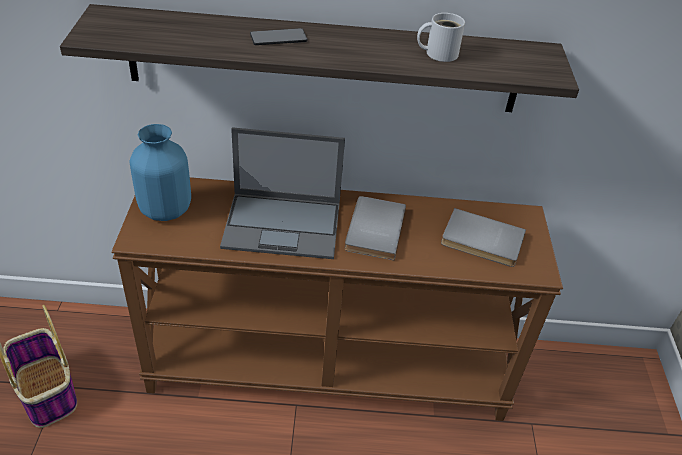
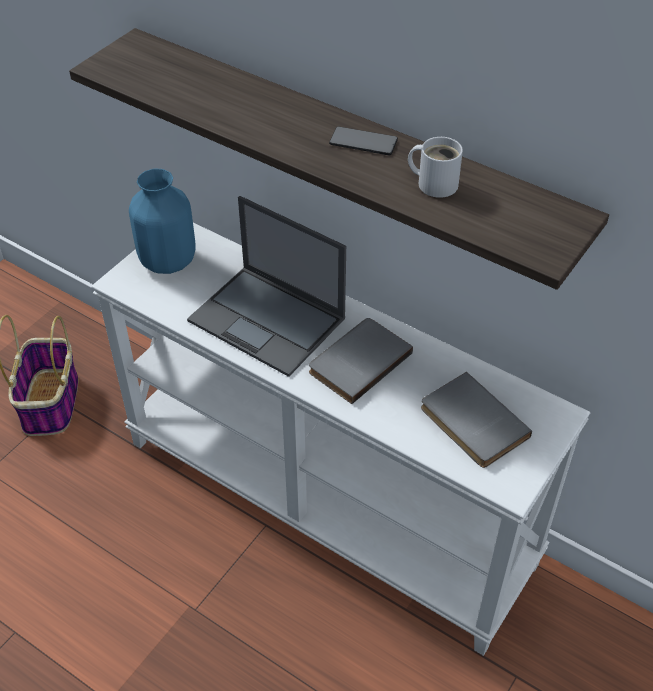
camera: 35 degrees right, 5 degrees up
(278, 38) = (277, 116): phone -> phone (363, 142)
(329, 365) = (329, 500): brown console table -> white console table

